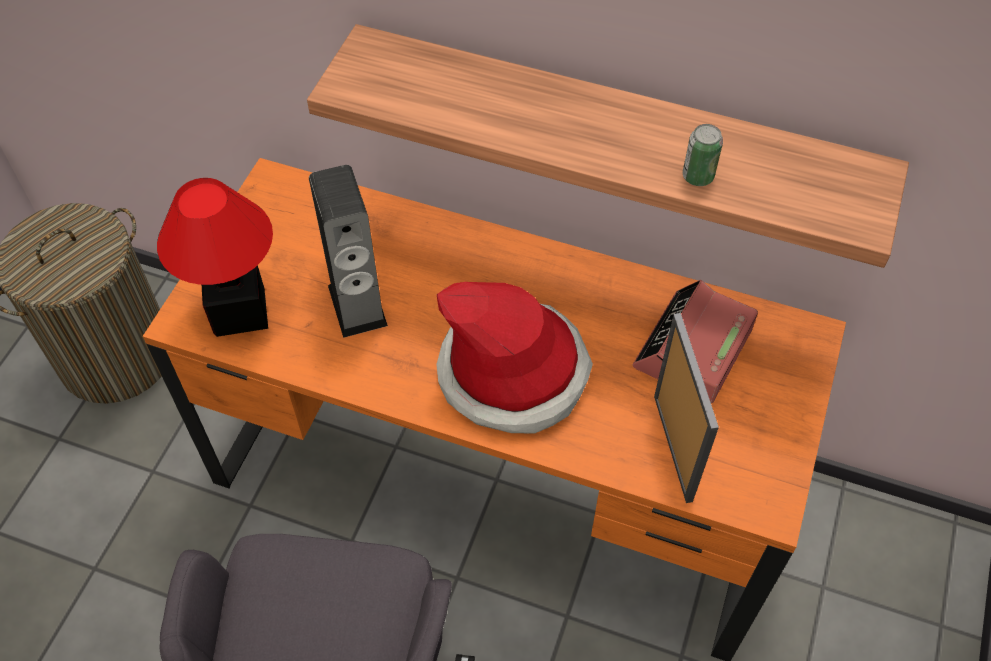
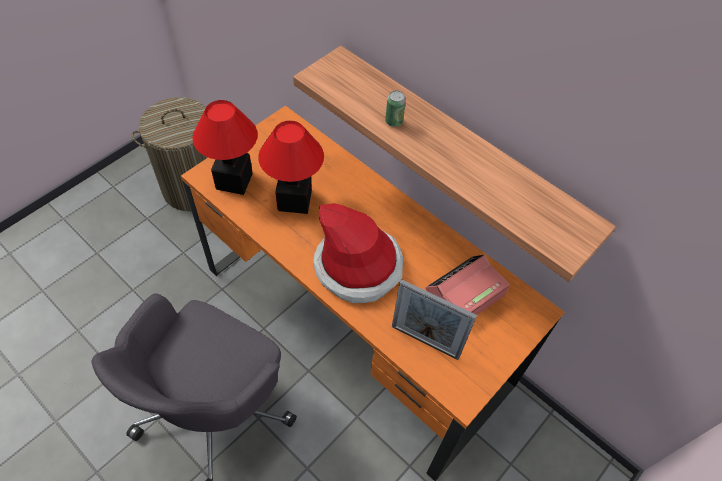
camera: 20 degrees right, 0 degrees up
(357, 305) = (295, 199): speaker -> table lamp
(673, 447) = (425, 341): picture frame -> picture frame turned 105 degrees clockwise
(698, 176) = (482, 190): can -> can (394, 121)

